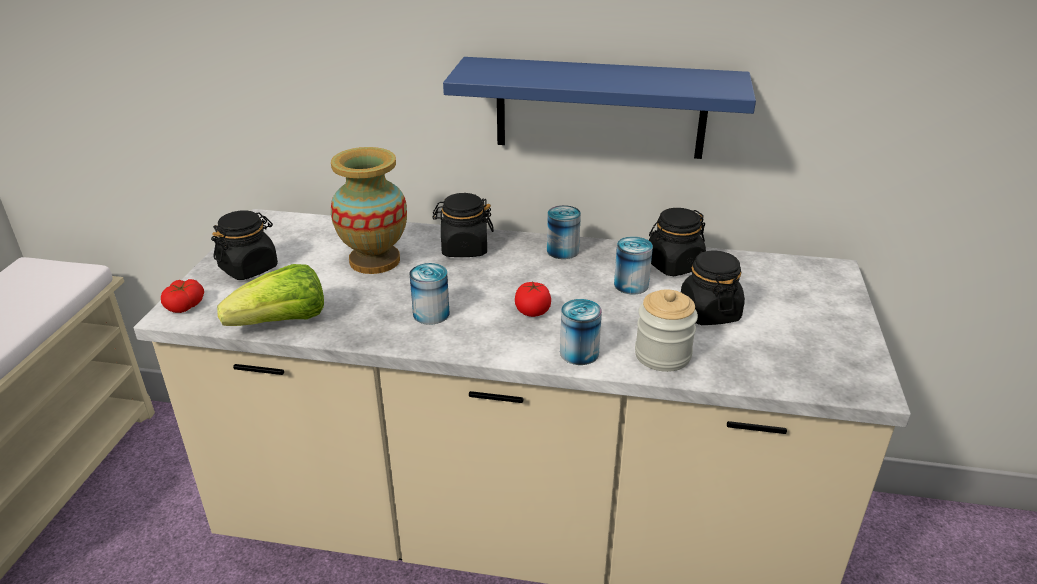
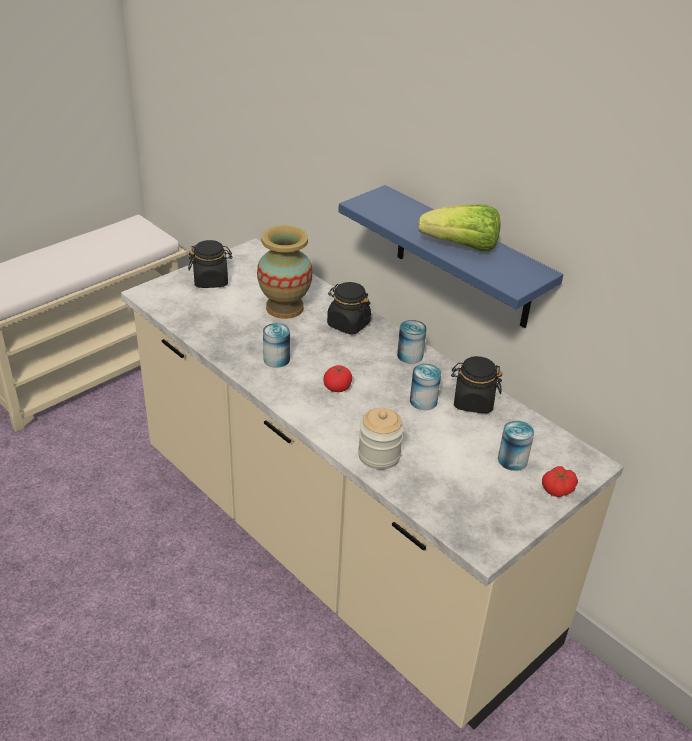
camera: 35 degrees right, 5 degrees up
(185, 305) = (156, 290): tomato -> tomato (558, 488)
(282, 322) = (193, 325): lettuce -> lettuce (462, 247)
(579, 353) = (331, 427): can -> can (512, 460)
(709, 312) = (449, 445): black jar -> none

